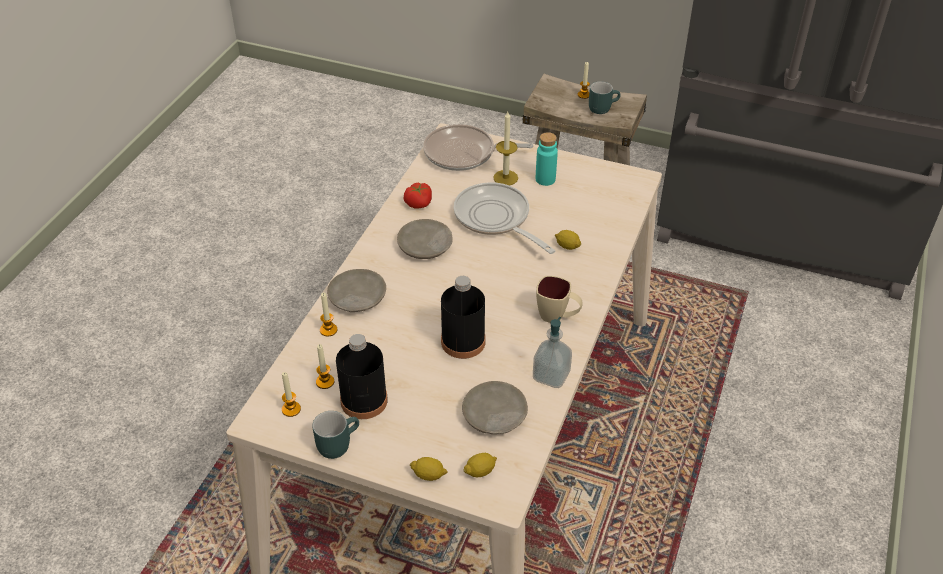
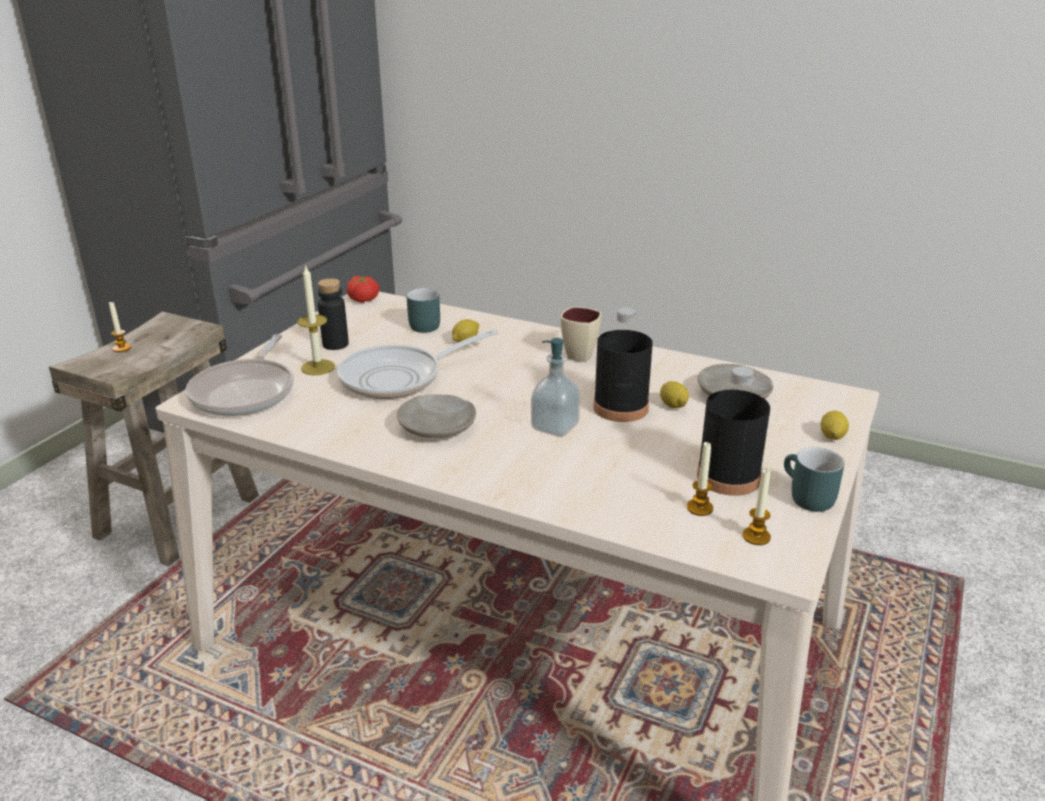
camera: 85 degrees left, 15 degrees down
(328, 330) = (598, 506): candle -> none
(357, 298) = (533, 481): beige plate -> none
(419, 203) = (341, 429): tomato -> tomato (364, 299)
(480, 471) = (815, 406): lemon -> lemon (673, 405)
(545, 179) = (335, 344): turquoise bottle -> black bottle
(551, 376) = (671, 362): soap dispenser -> soap dispenser (555, 427)
(602, 107) = (161, 338): turquoise mug -> turquoise mug (422, 325)

